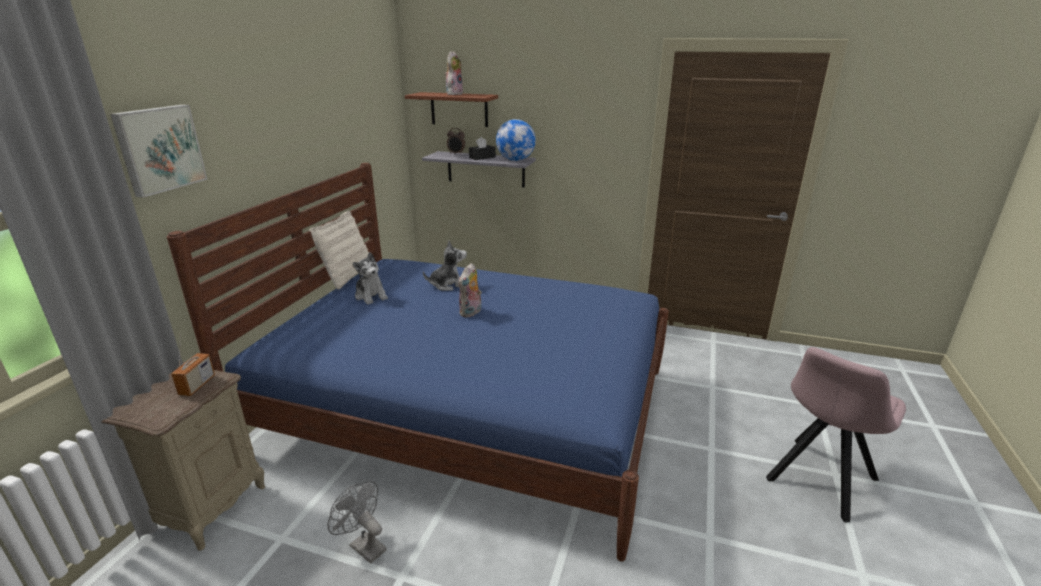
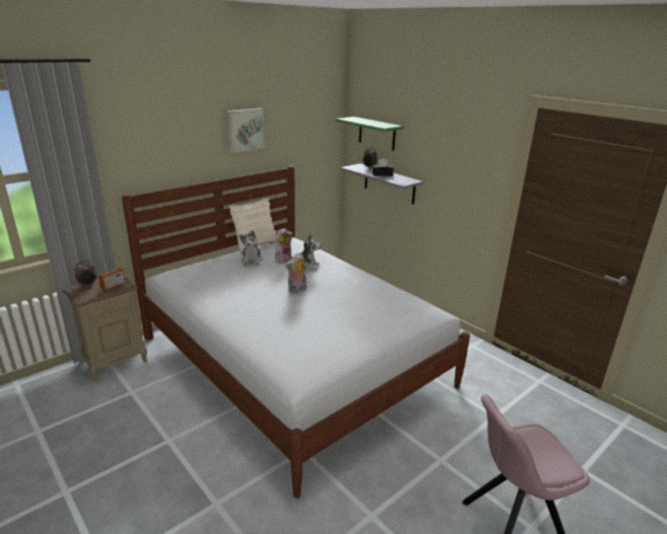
camera: 30 degrees right, 0 degrees up
(147, 398) = (88, 285): none -> alarm clock
(159, 149) = (128, 145): picture -> picture (244, 129)
(363, 545) = (165, 414): grey fan -> none
(454, 94) = (371, 121): plush toy -> plush toy (283, 260)
(459, 109) = (377, 133): brown shelf -> green shelf
(470, 409) = (294, 361): blue bed -> white bed
(515, 160) = (403, 181): globe -> none

